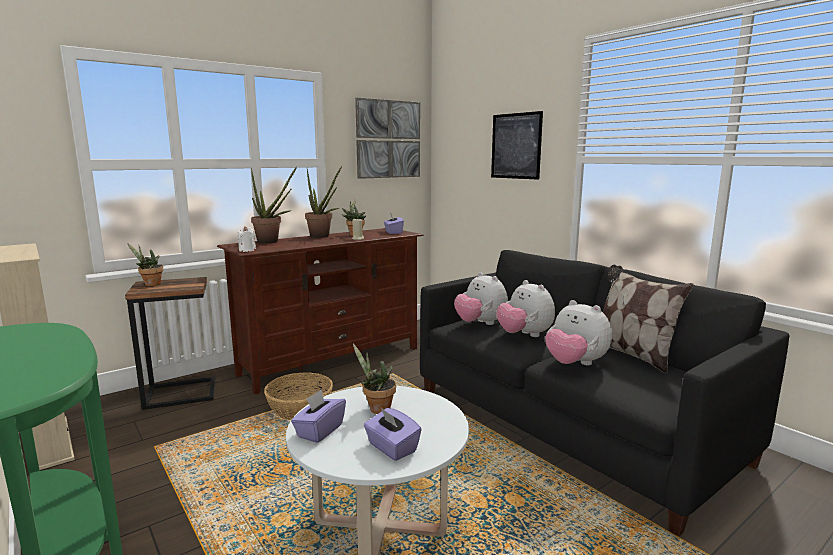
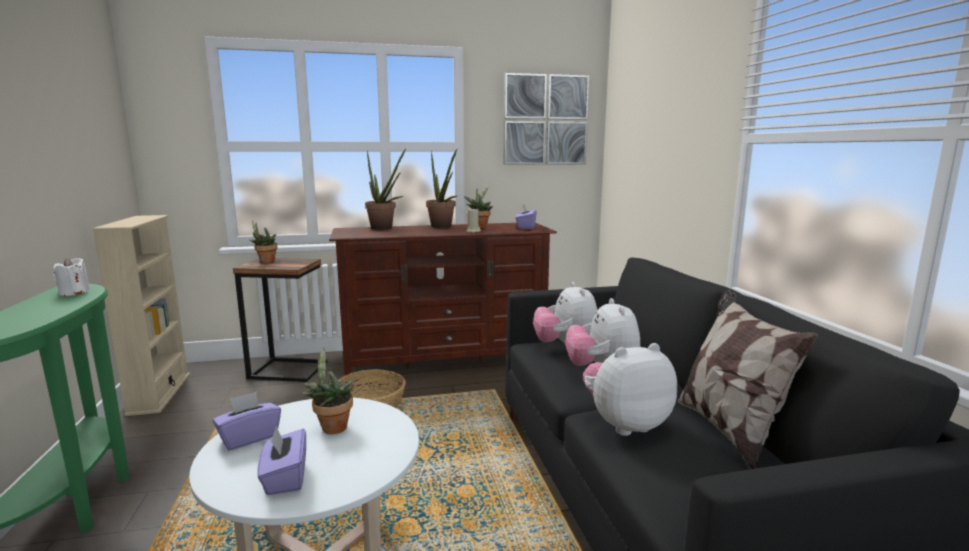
camera: 25 degrees right, 0 degrees up
(247, 250) = (344, 235): white candle -> white candle (74, 293)
(516, 146) = (680, 123): picture -> none
(575, 364) = (625, 424): plush toy -> plush toy turned 90 degrees clockwise

